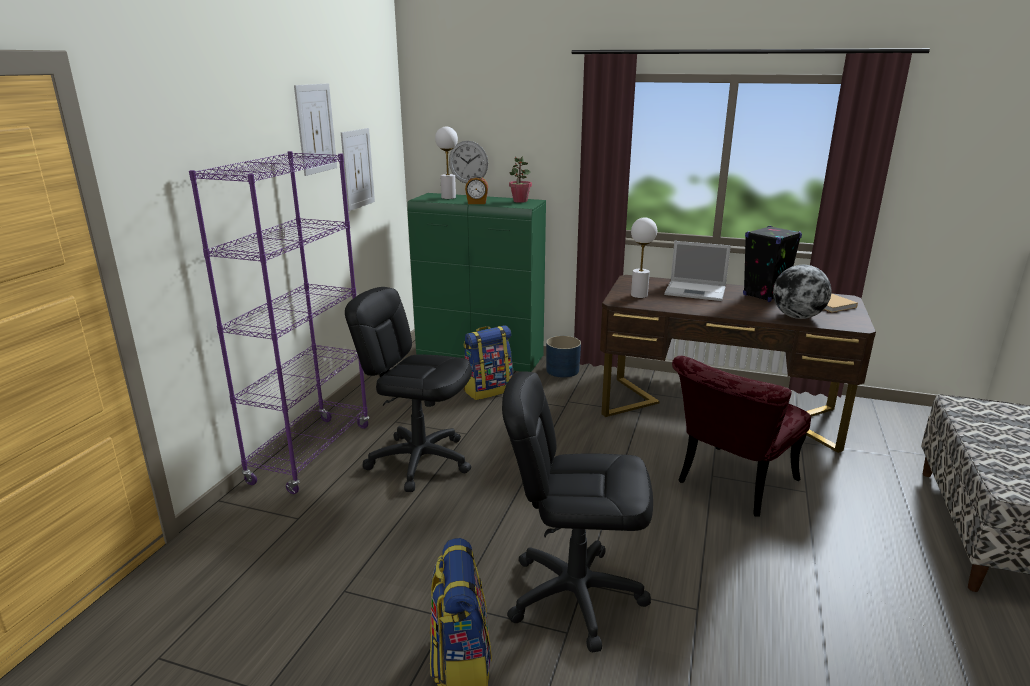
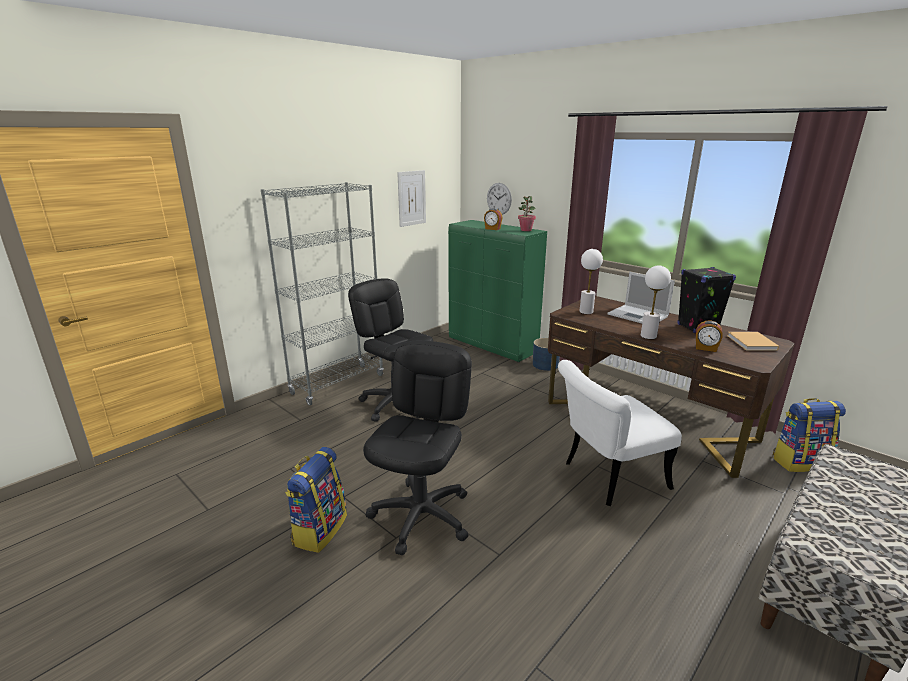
camera: 25 degrees right, 0 degrees up
(311, 454) = (338, 384): purple bookcase -> grey bookcase
(316, 129) = (374, 168): picture -> none
(448, 197) = (479, 224): white table lamp -> white table lamp (648, 336)
(488, 390) = (480, 368): backpack -> backpack (799, 462)
(575, 595) = (421, 516): black office chair -> black office chair turned 75 degrees clockwise
(731, 486) = (606, 477): red chair -> white chair
(797, 317) = (705, 348): globe -> alarm clock

